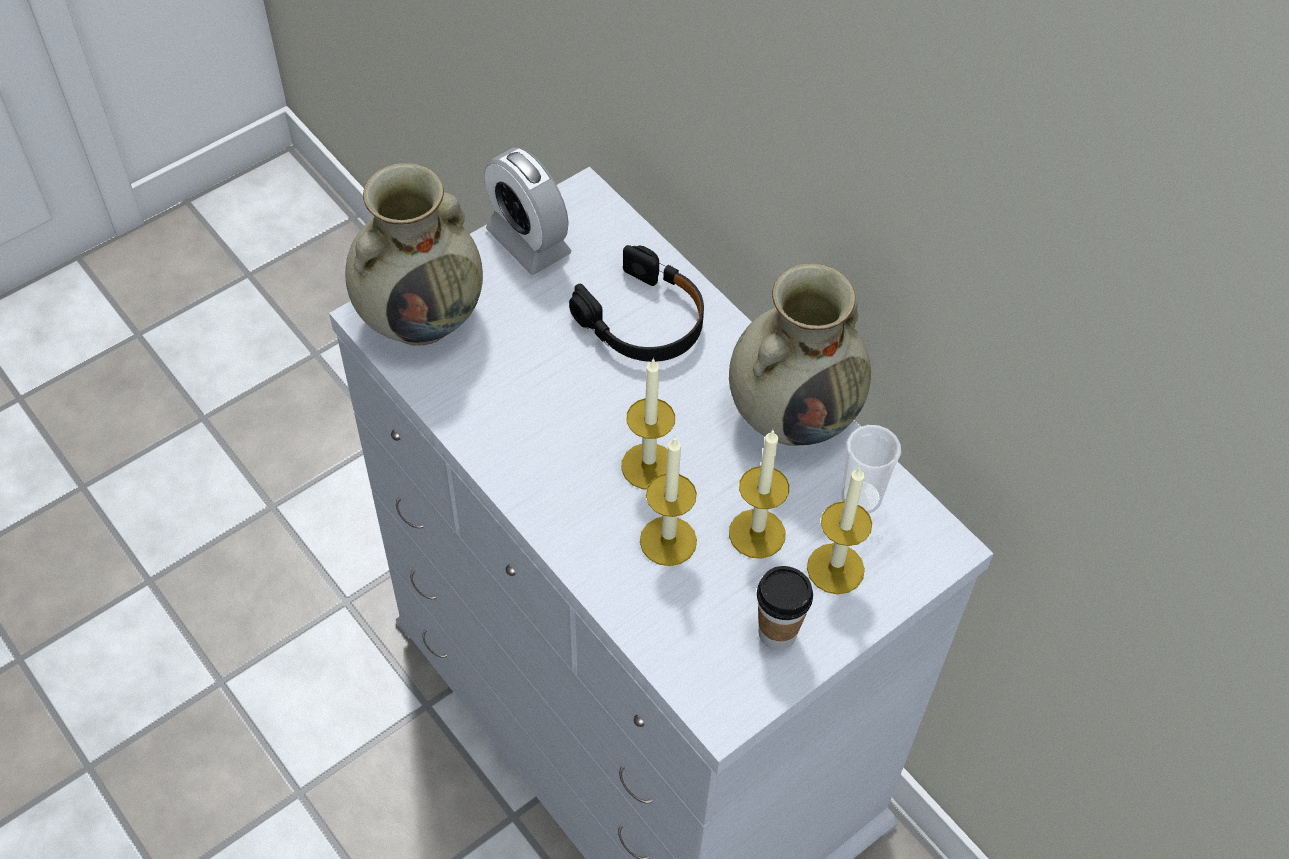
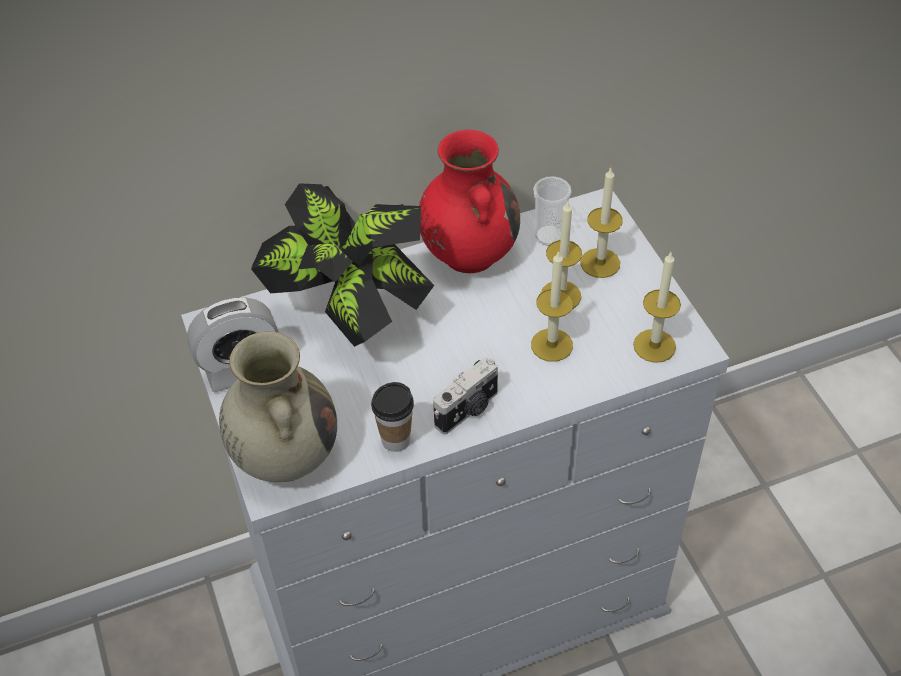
camera: 70 degrees left, 5 degrees down
(534, 474) = (468, 410): none -> camera
(643, 320) = (351, 315): black headphones -> potted plant
(648, 466) = (485, 341): candle -> candle (654, 346)
(777, 633) = (641, 304): cup -> cup (395, 440)
(794, 413) = (468, 252): beige vase -> red vase

